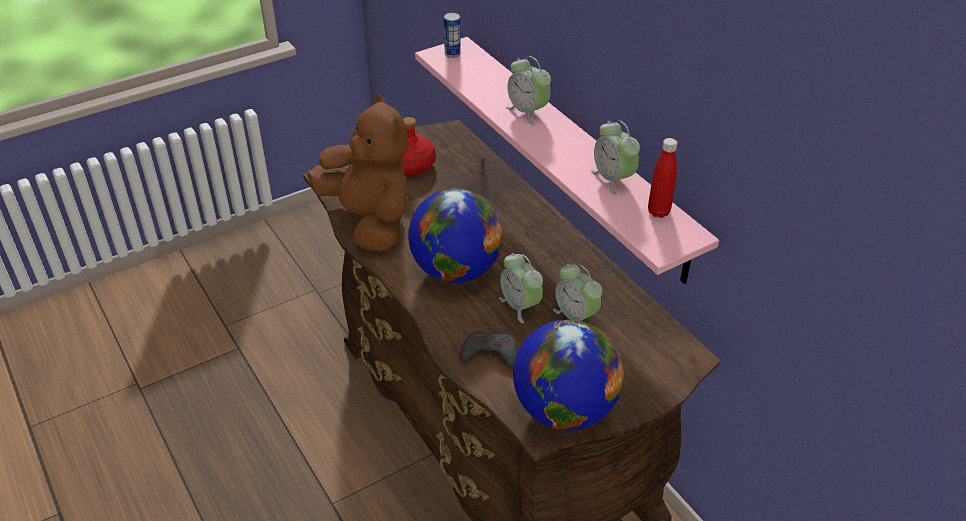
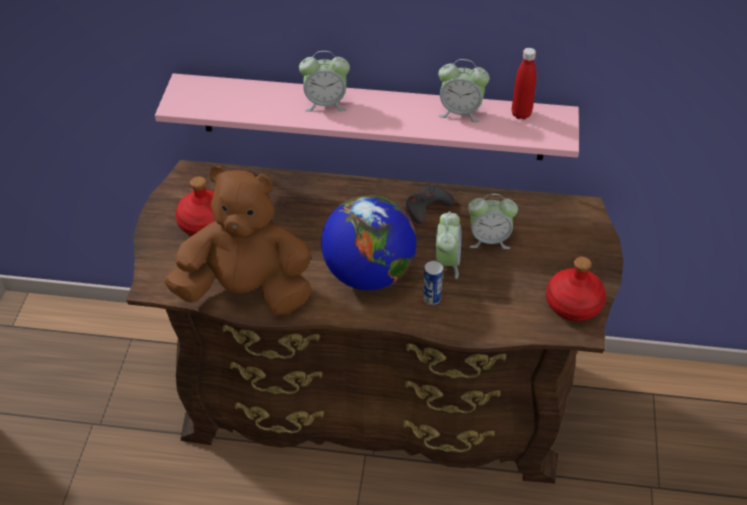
camera: 50 degrees left, 5 degrees up
(452, 54) = (189, 95): can -> can (431, 299)
(490, 353) = (480, 310): grey game controller -> grey game controller (427, 207)
(520, 306) = (447, 262): alarm clock -> alarm clock turned 90 degrees counterclockwise
(564, 409) = (574, 304): globe -> red bottle

